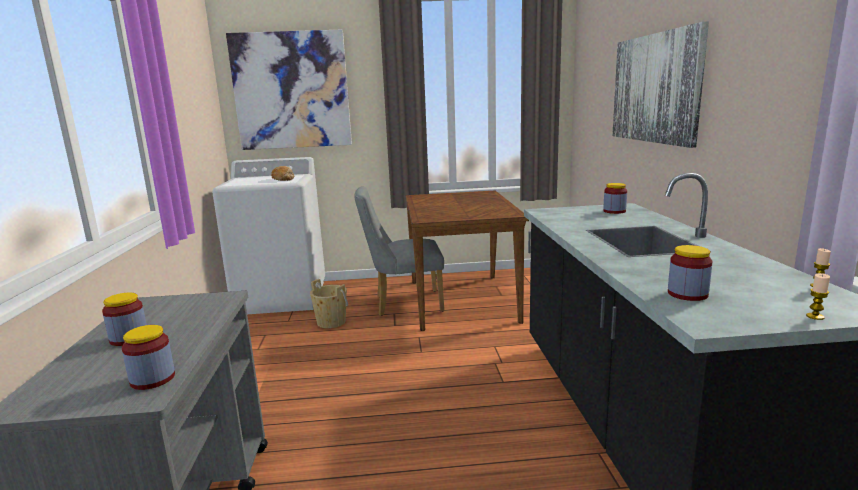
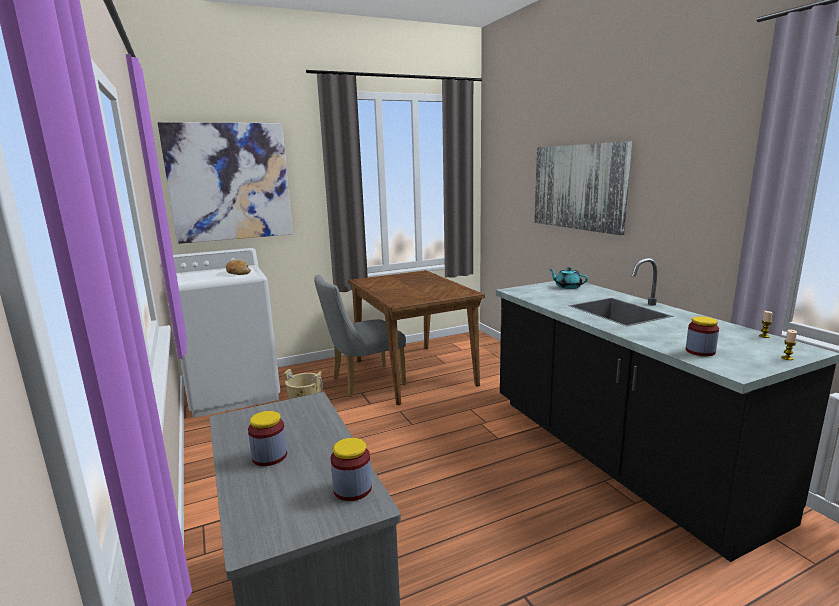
camera: 20 degrees left, 0 degrees up
(614, 211) = (567, 287): jar -> turquoise teapot

